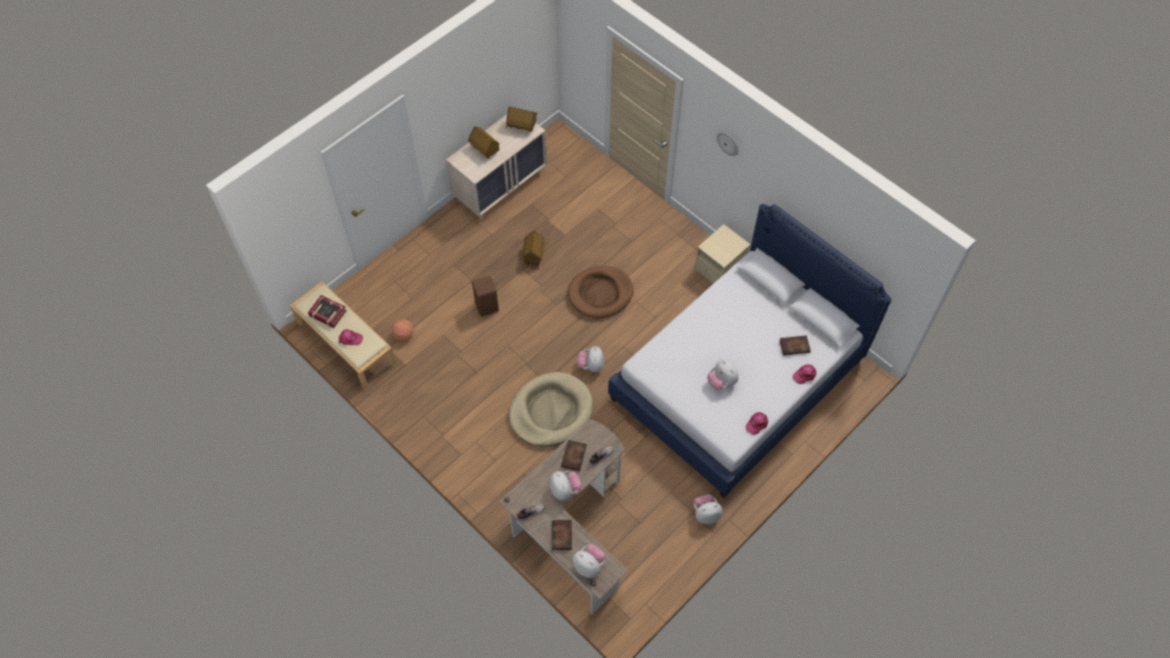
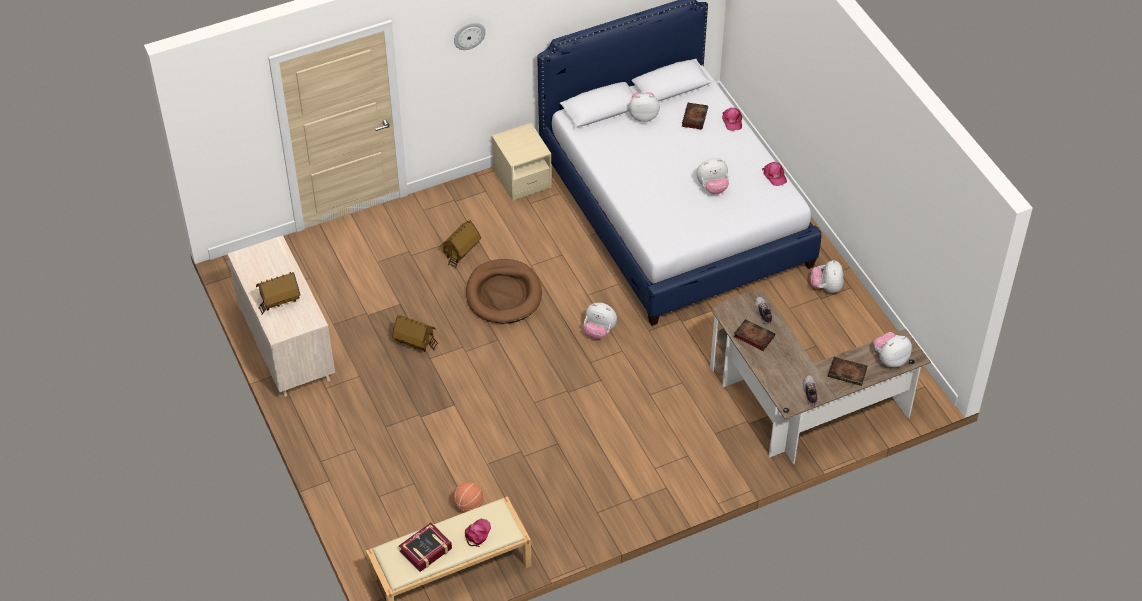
camera: 70 degrees left, 10 degrees down
(486, 306) = (466, 409): brown stool -> none
(522, 126) = (263, 255): toy house -> toy house (461, 252)
(551, 411) = (644, 385): beige dog bed -> none
(565, 490) = (793, 355): plush toy -> plush toy (643, 116)

